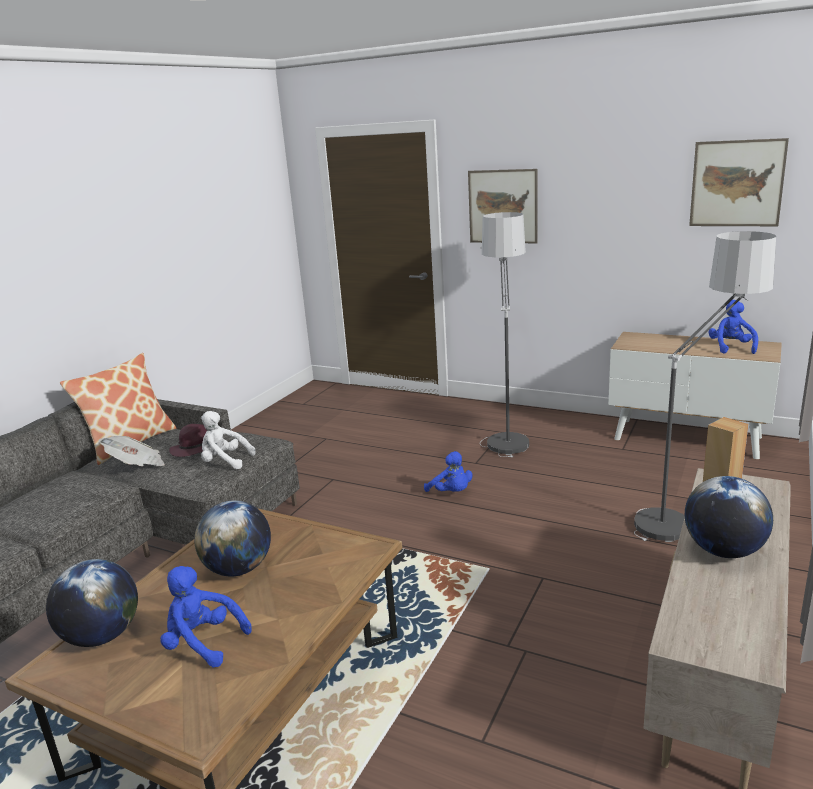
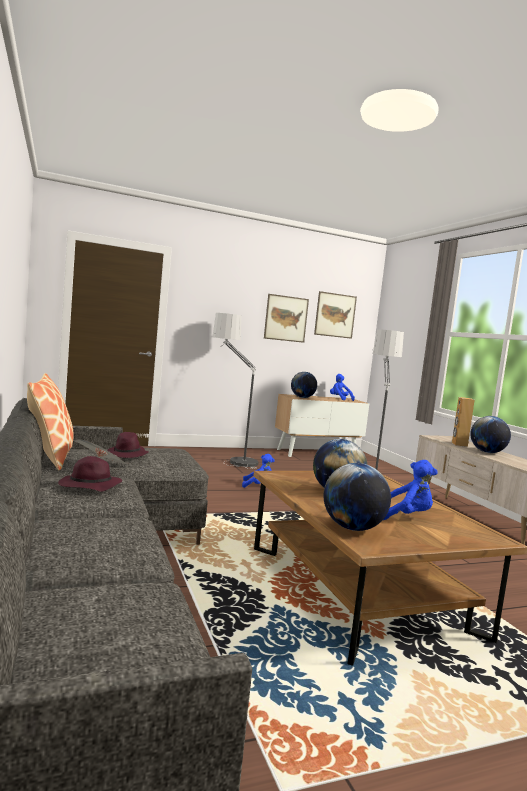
camera: 50 degrees left, 15 degrees down
(61, 496) = (89, 486): none -> purple hat
(203, 643) = (405, 516): blue plush toy -> blue plush toy turned 150 degrees counterclockwise
(225, 462) = (171, 459): white plush toy -> none
(503, 206) = (212, 311): picture -> picture (286, 318)
(642, 345) = (302, 397): none -> globe

